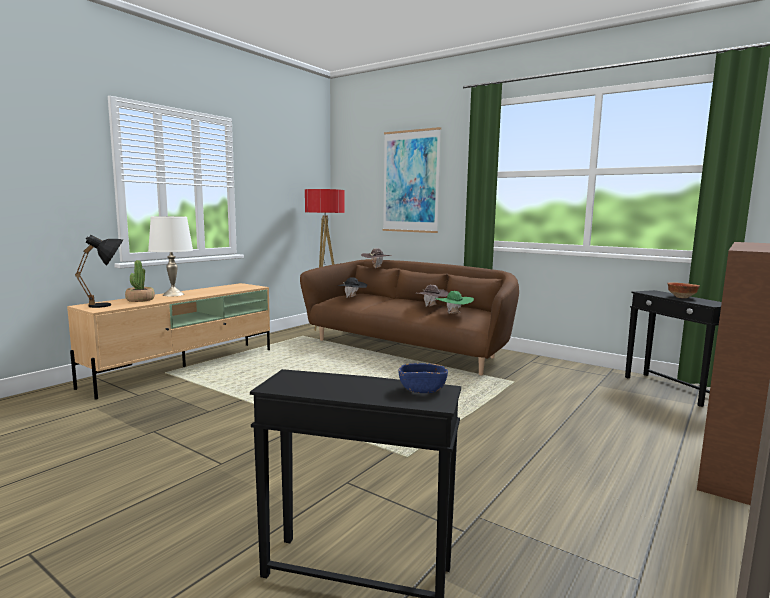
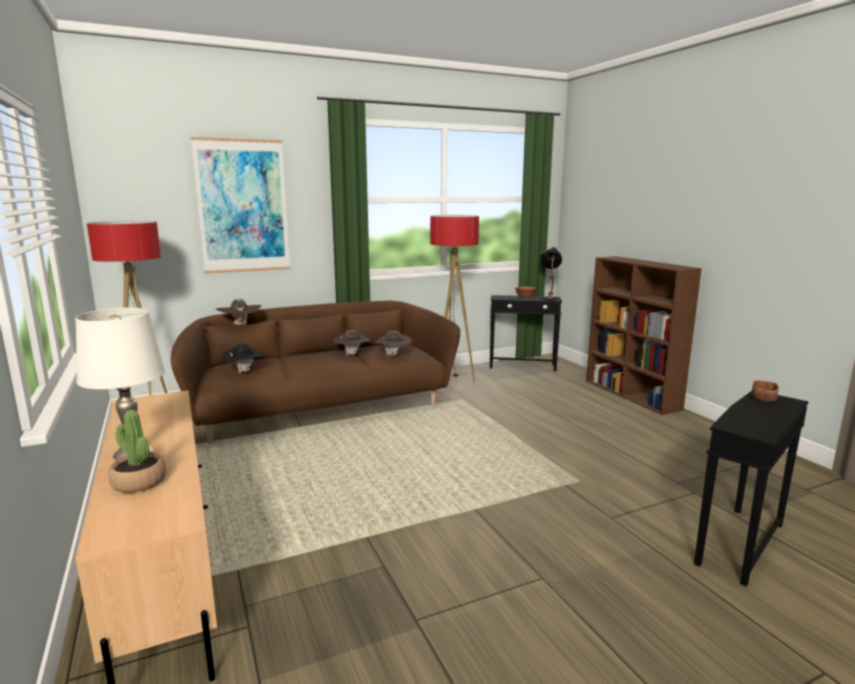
camera: 60 degrees left, 5 degrees up
(108, 305) = (149, 512): black table lamp -> black table lamp (549, 298)
(422, 389) = (763, 399): blue bowl -> brown bowl
(453, 314) = (393, 355): green hat -> brown hat
(555, 370) = (452, 380): none -> floor lamp

